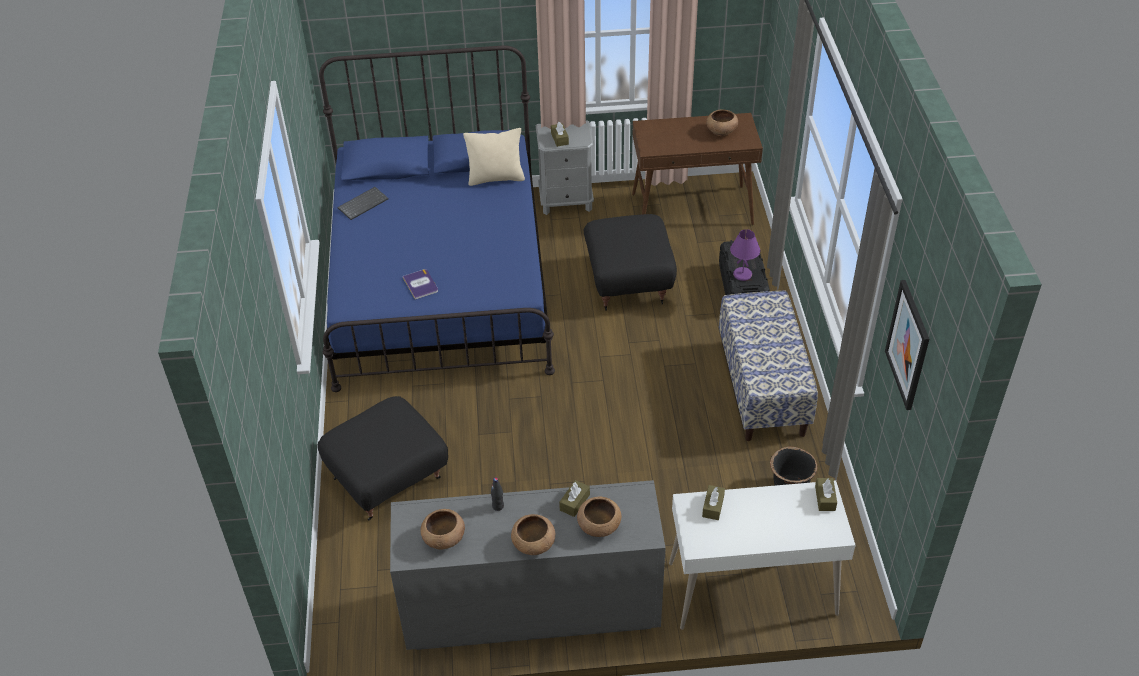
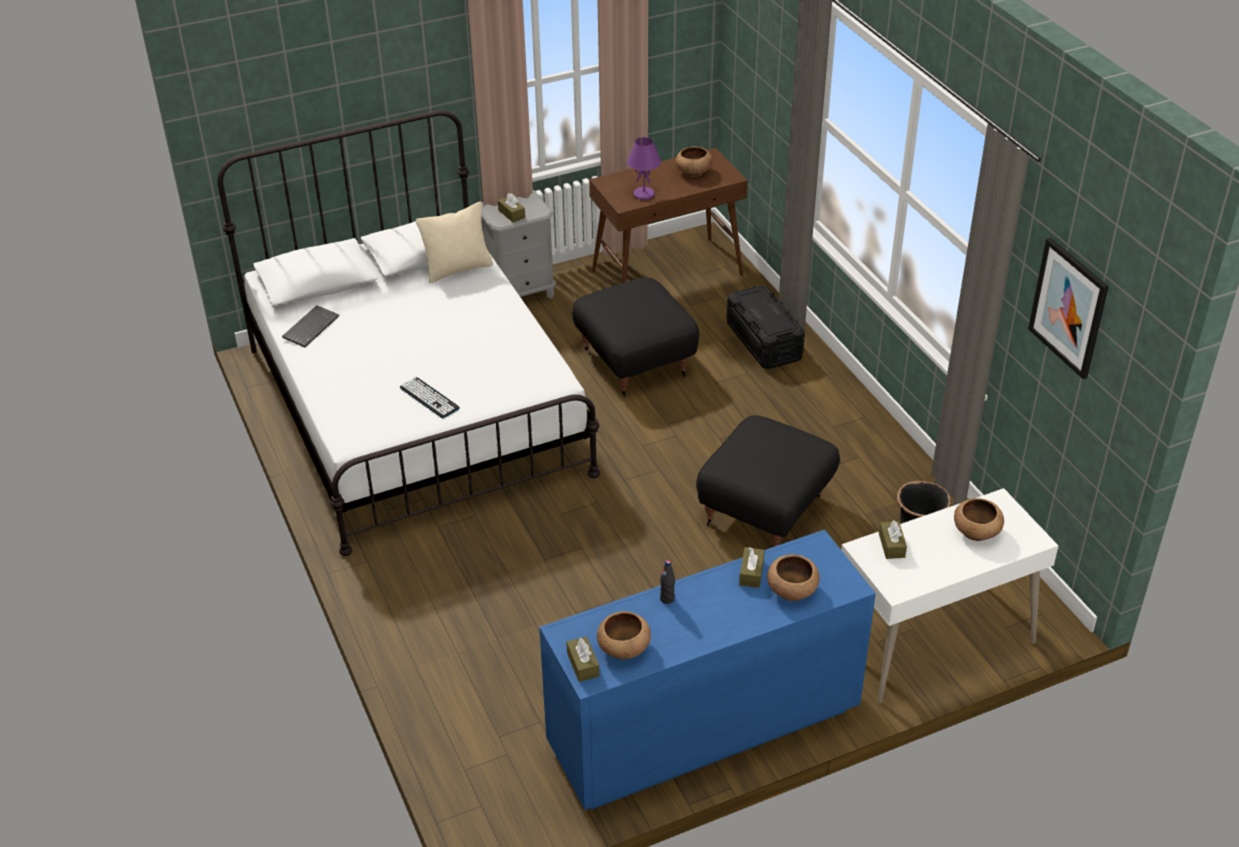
camera: 20 degrees left, 5 degrees down
(387, 479) = (460, 634): black ottoman -> black ottoman (764, 510)
(420, 284) = (429, 398): book -> keyboard
(441, 283) = (416, 410): blue bed -> white bed
(530, 610) = (702, 729): grey dresser -> blue dresser
(533, 544) = (729, 627): brown bowl -> brown bowl (976, 532)
(743, 274) = (769, 322): purple table lamp -> purple table lamp (644, 194)
(763, 388) = (838, 436): bench -> none
(825, 498) = (1003, 508): brown tissue box -> brown tissue box (583, 664)

